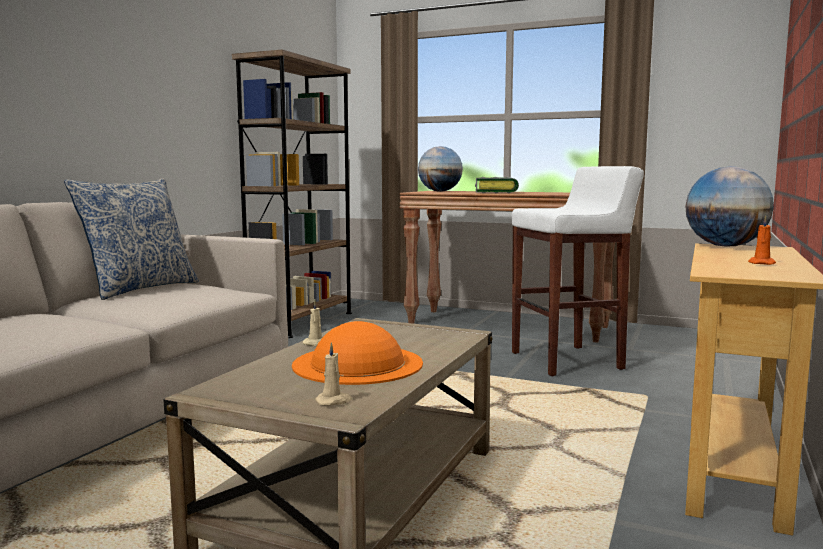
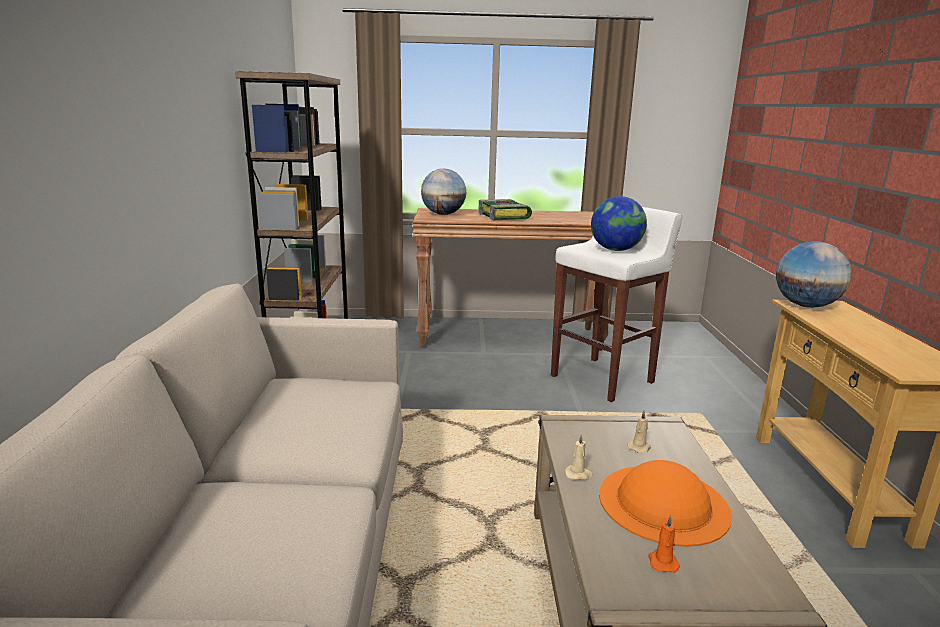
camera: 25 degrees left, 10 degrees up
(139, 289) = (262, 407): pillow -> none
(334, 401) = (739, 577): beige candle -> beige candle (639, 447)
(567, 209) = (615, 250): none -> globe
(761, 263) = (893, 344): orange candle -> orange candle (662, 562)

